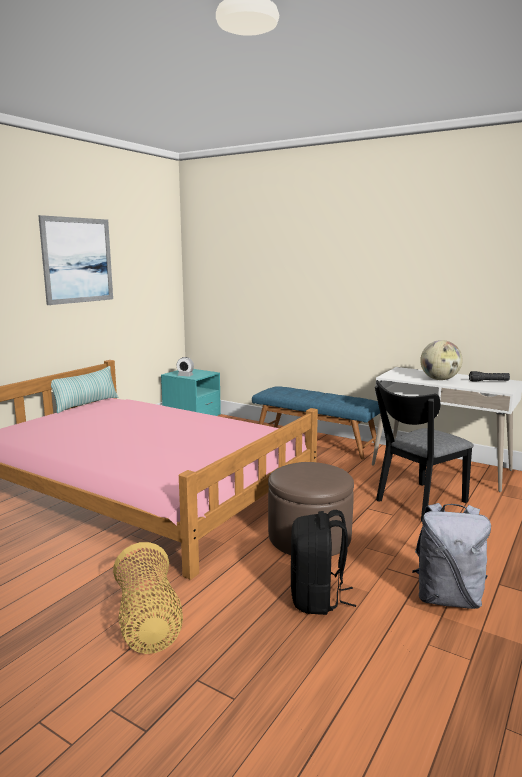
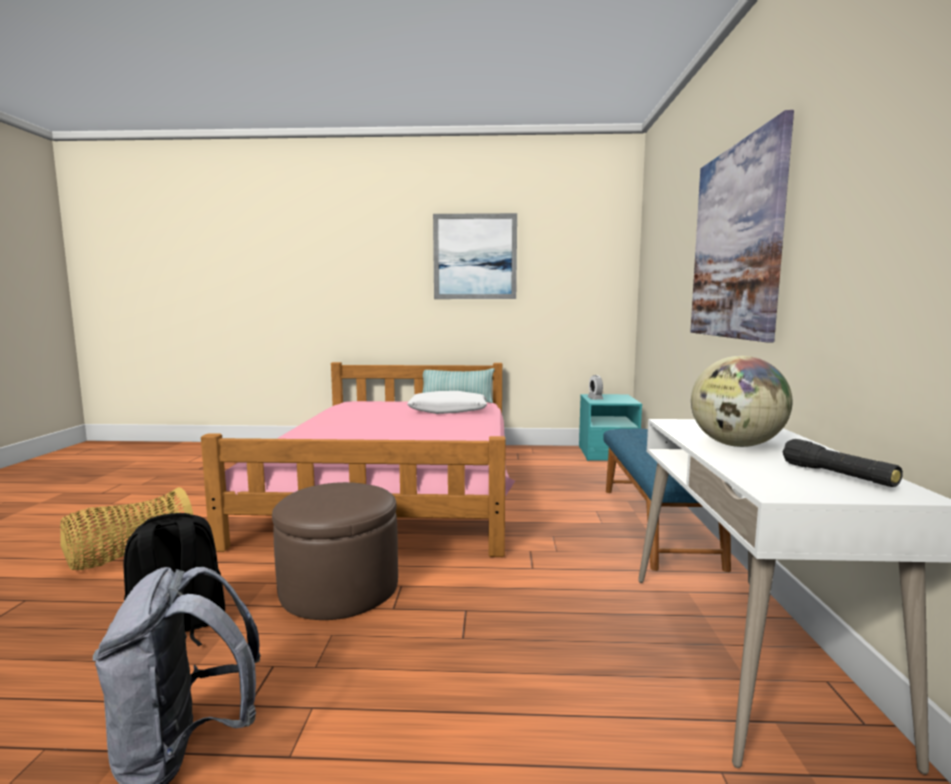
camera: 60 degrees right, 5 degrees down
(128, 412) = (448, 411): none -> white pillow
(347, 273) = (735, 242): none -> picture
(417, 503) = (535, 653): black chair -> none

